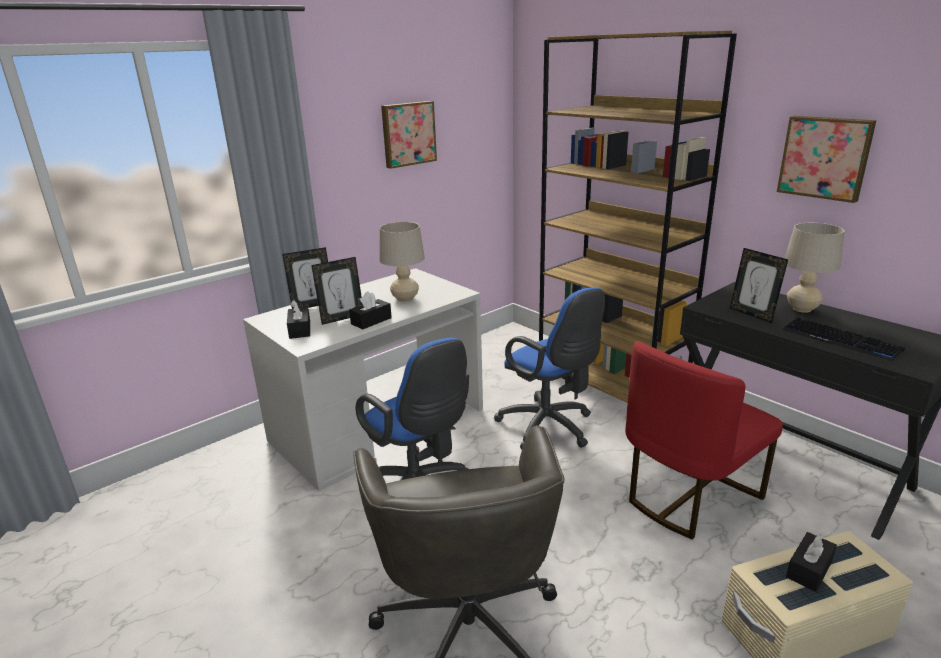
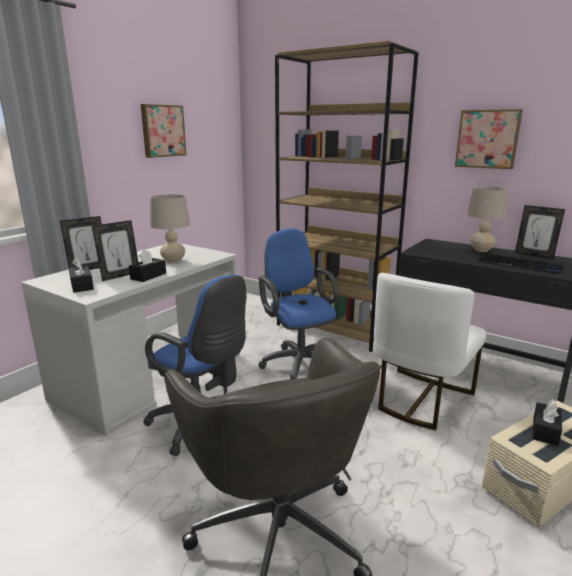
camera: 15 degrees left, 5 degrees down
(549, 428) = (298, 363): blue office chair -> blue office chair turned 150 degrees counterclockwise
(688, 496) = (420, 399): red chair -> white chair
(752, 314) = (450, 254): picture frame -> picture frame (534, 255)

